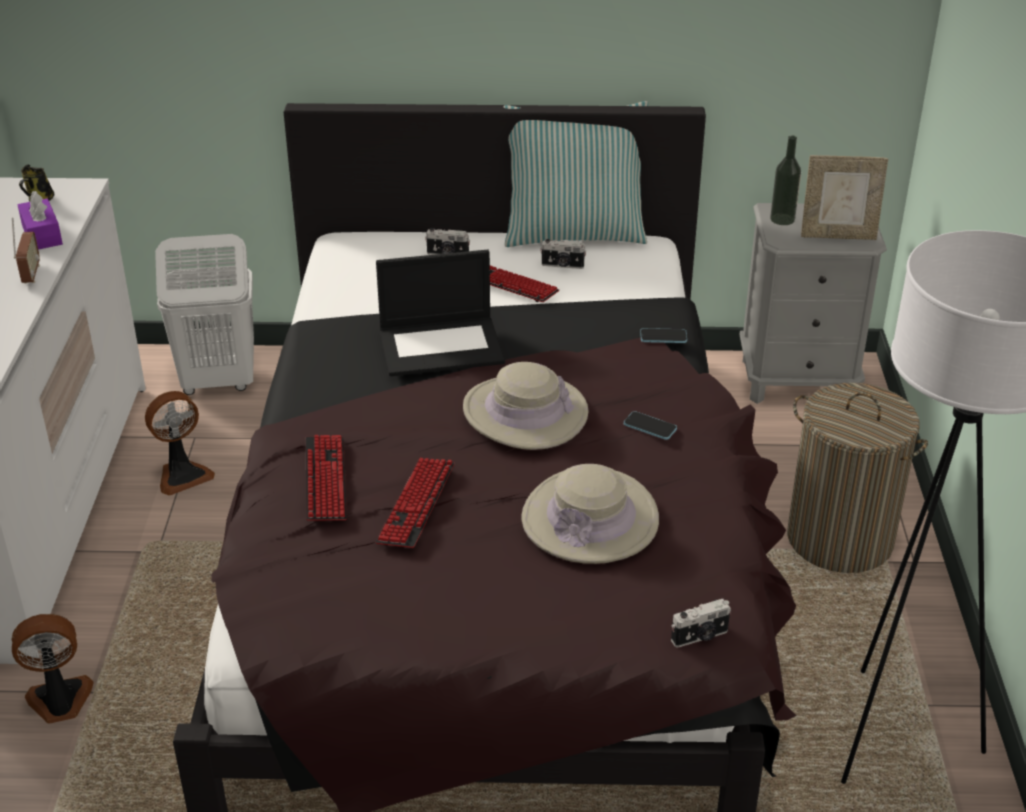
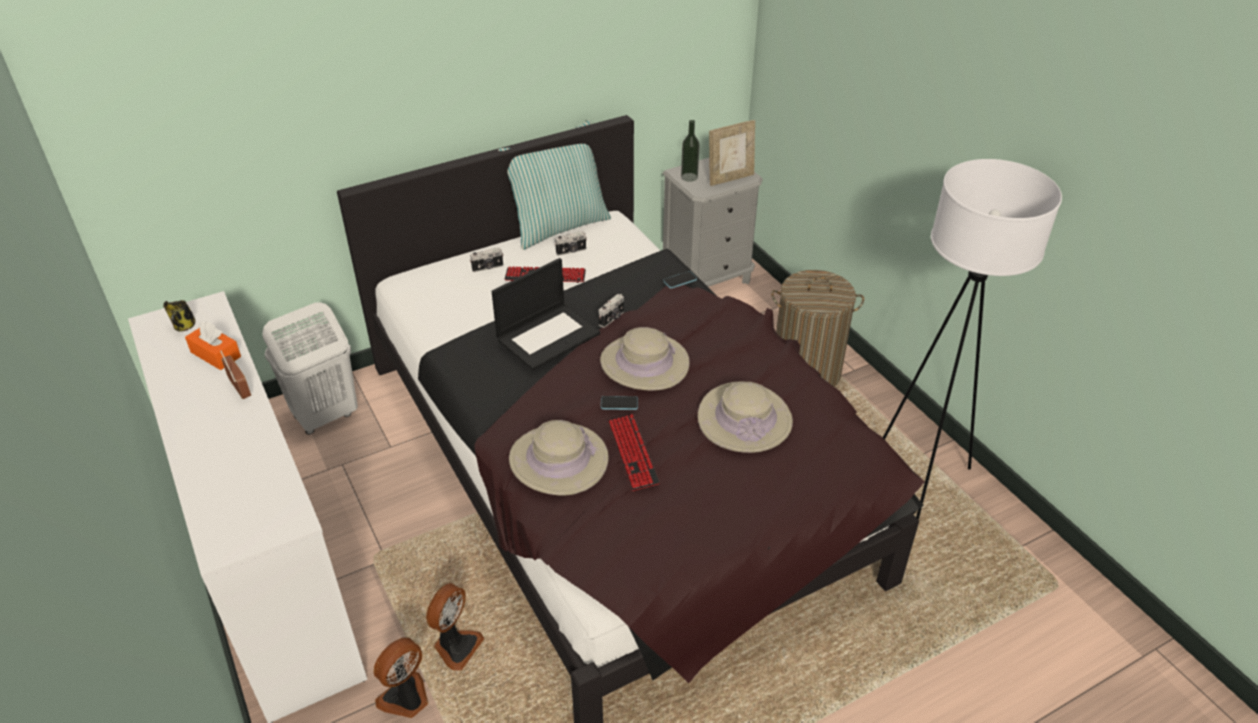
camera: 30 degrees left, 5 degrees up
(42, 235) = (216, 354): purple tissue box -> orange tissue box
(182, 475) = (357, 495): fan -> fan (456, 647)
(325, 479) = (558, 460): keyboard -> beige hat
(650, 427) = (726, 344): phone -> phone (619, 404)
(700, 637) = (866, 468): camera -> camera (612, 318)

